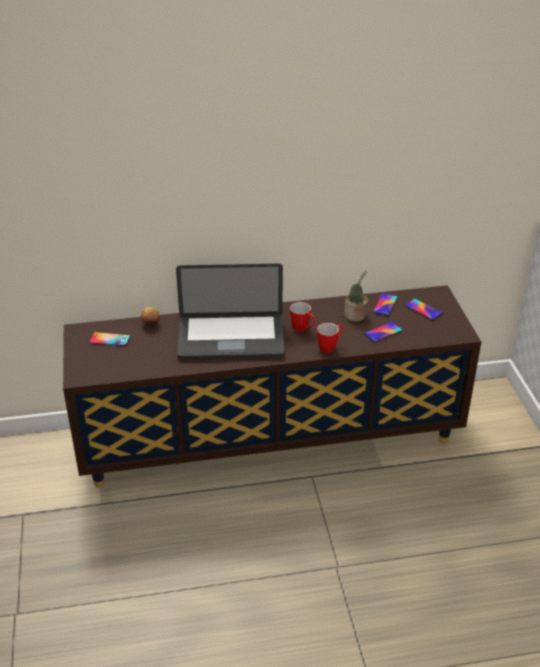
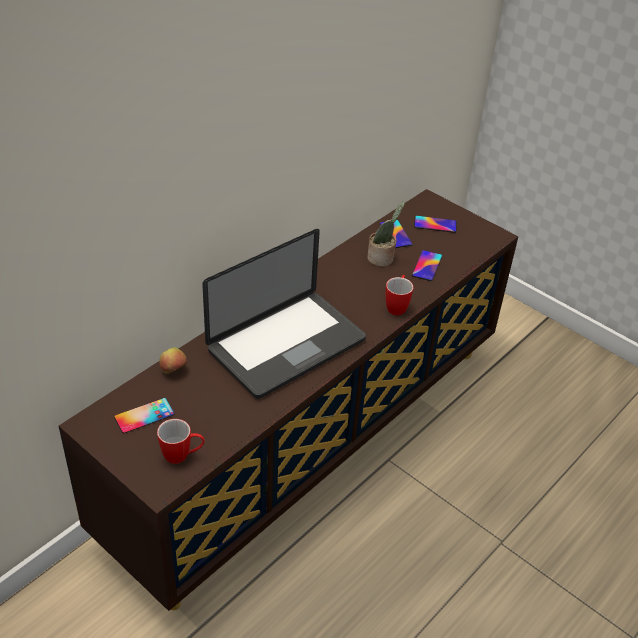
camera: 40 degrees left, 5 degrees up
(303, 329) = (348, 298): mug -> mug (182, 456)

